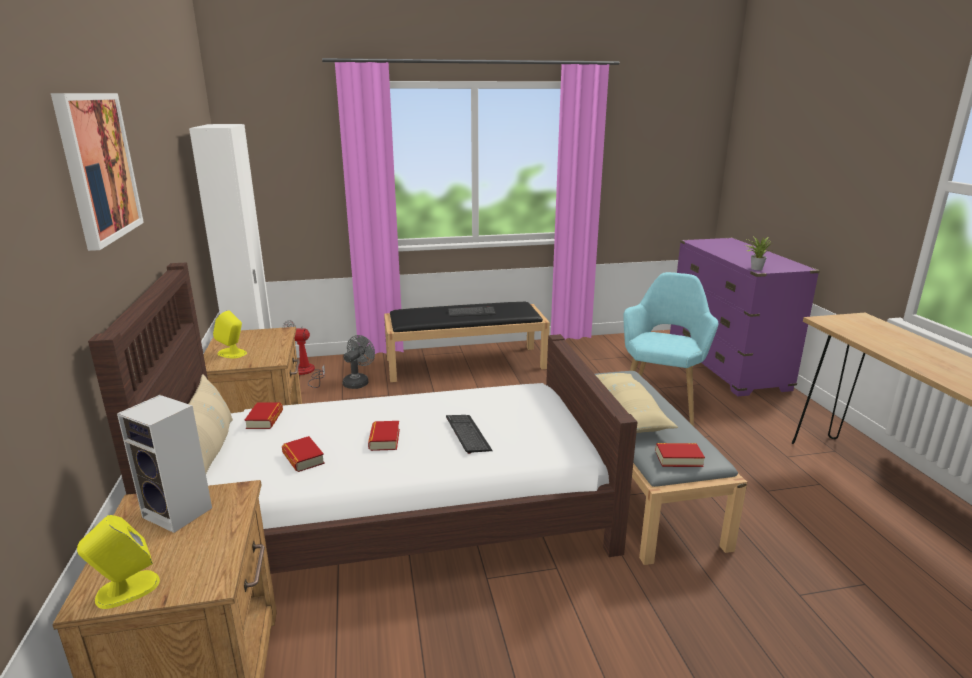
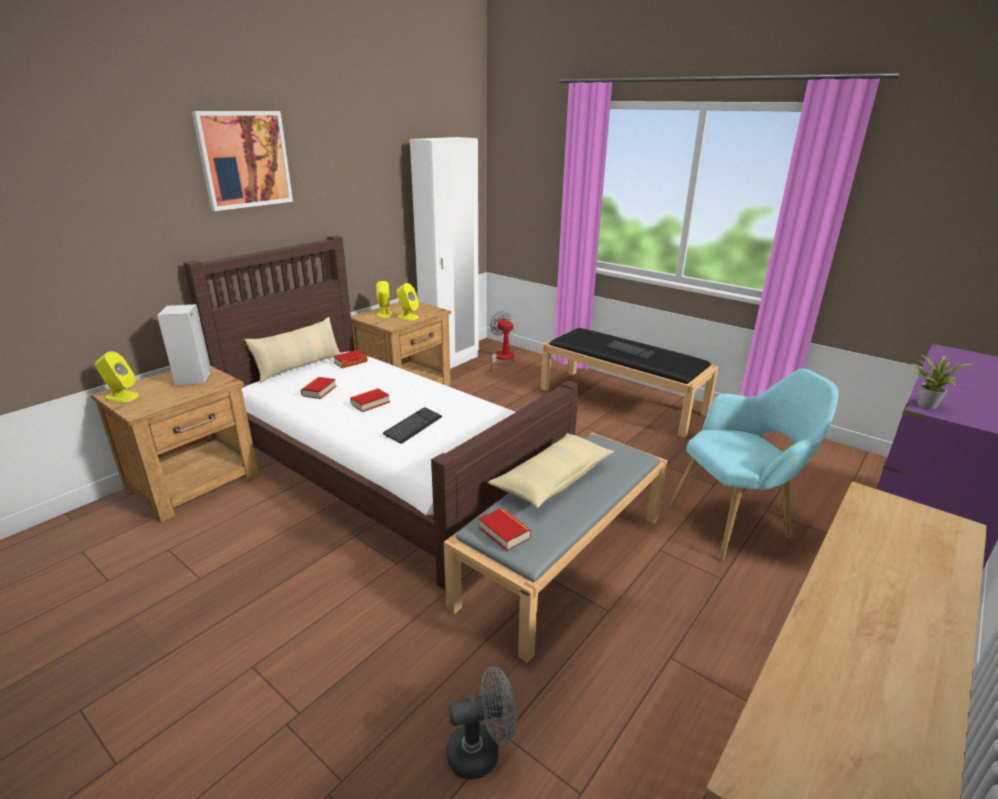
camera: 50 degrees right, 5 degrees up
(267, 346) = (407, 317): none -> yellow speaker
(358, 382) = (521, 379): grey fan -> grey fan (482, 751)

